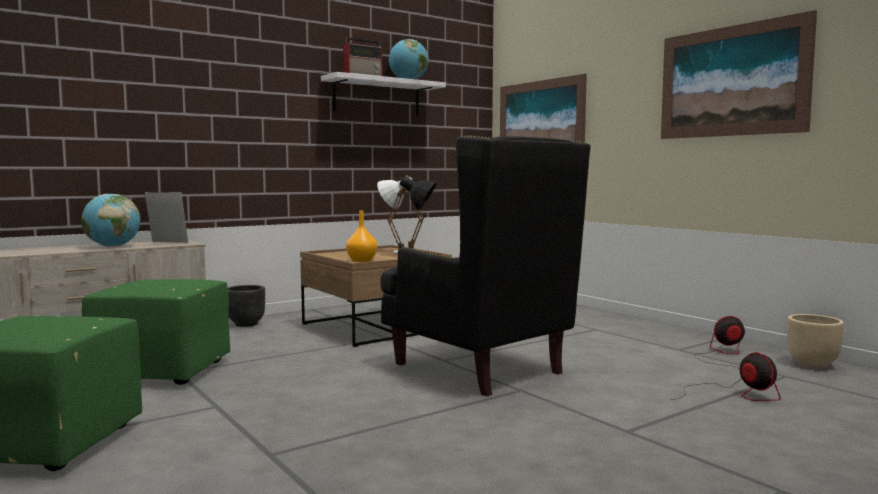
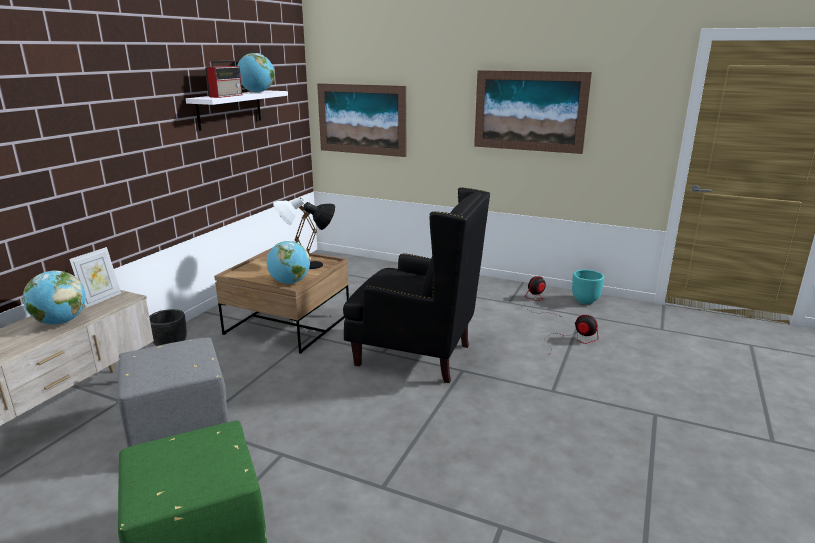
camera: 30 degrees left, 15 degrees up
(164, 372) = (181, 429): green ottoman -> grey ottoman
(167, 242) = (101, 299): picture frame -> picture frame turned 135 degrees clockwise
(361, 261) = (289, 282): orange vase -> globe
(813, 365) = (585, 301): beige planter -> turquoise planter

